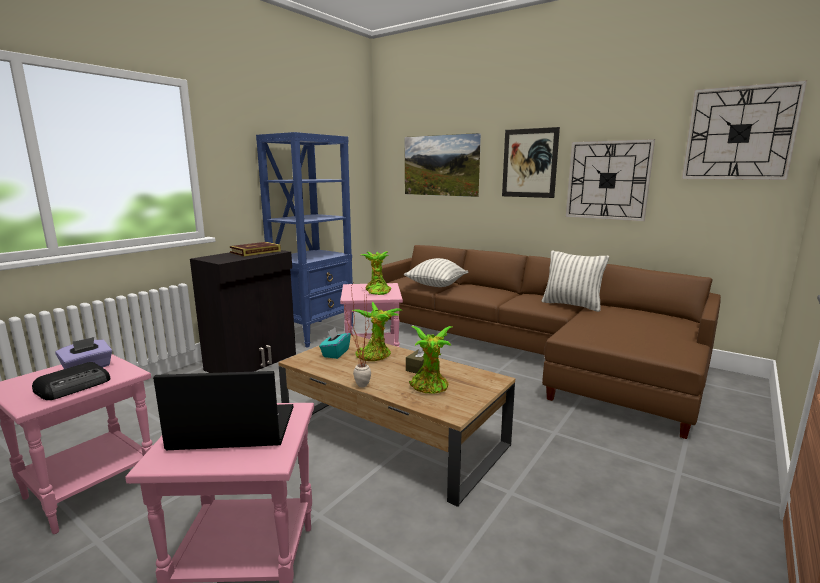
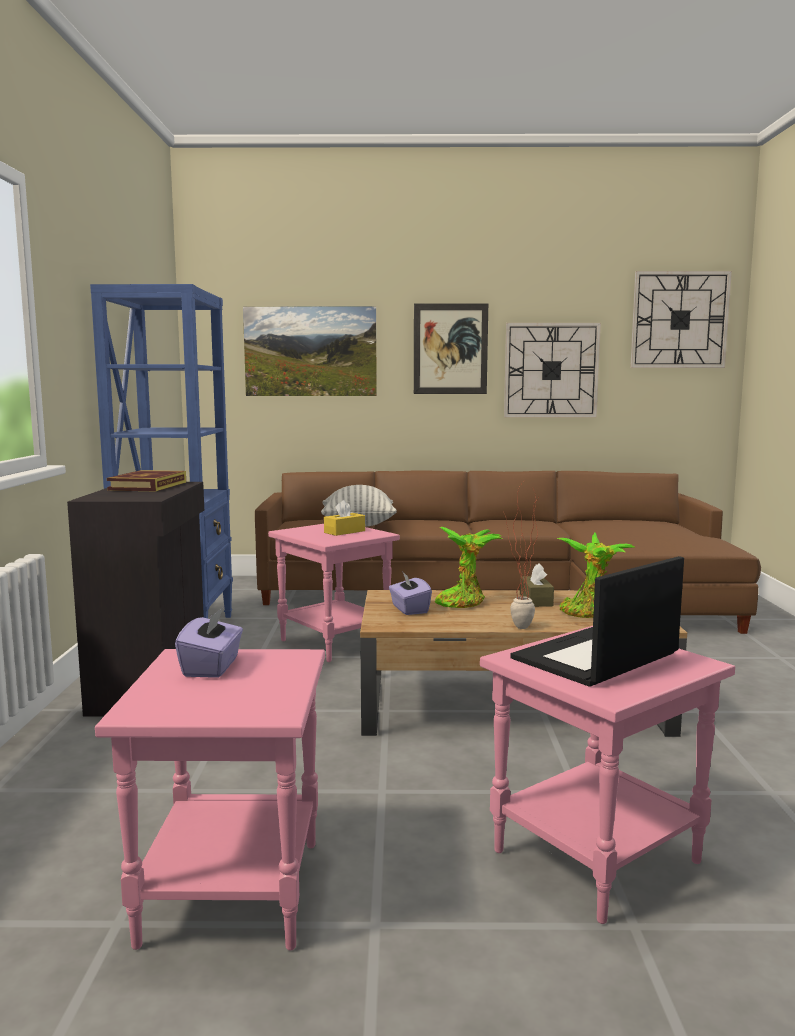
camera: 35 degrees left, 5 degrees down
(75, 386) = (267, 683): radio -> none
(335, 353) = (409, 609): turquoise tissue box -> purple tissue box
(377, 291) = (344, 532): potted plant -> yellow tissue box
(571, 305) = (552, 524): pillow -> none

